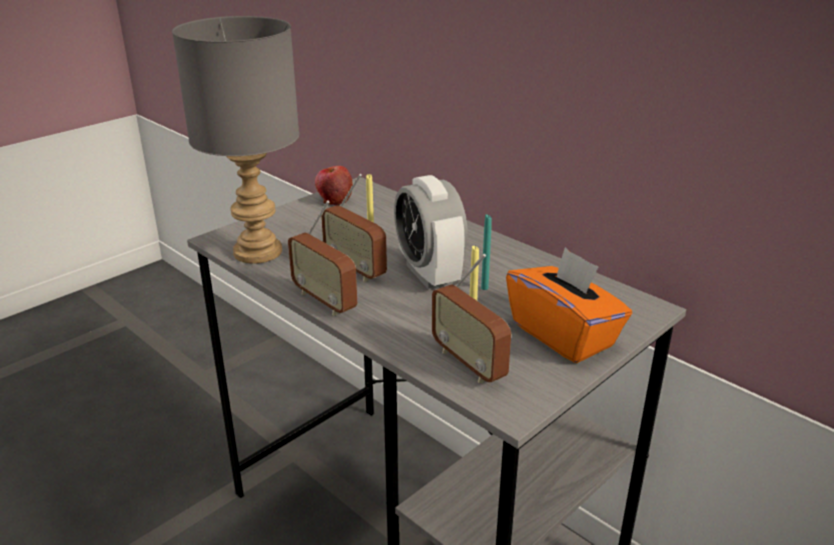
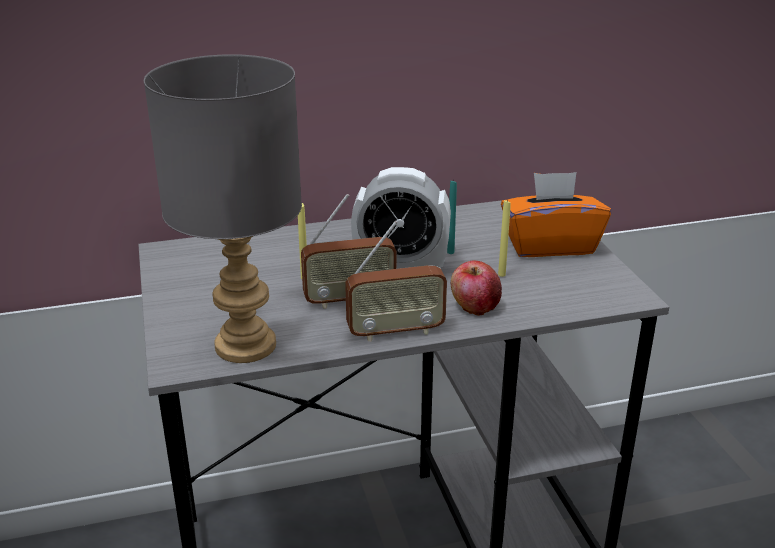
camera: 60 degrees left, 0 degrees up
(334, 199) = (177, 271): apple -> apple (474, 306)
(469, 363) = (559, 294): radio -> none

